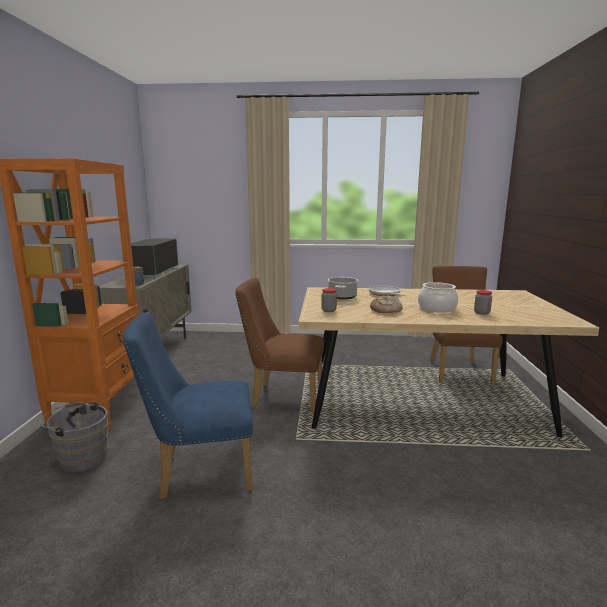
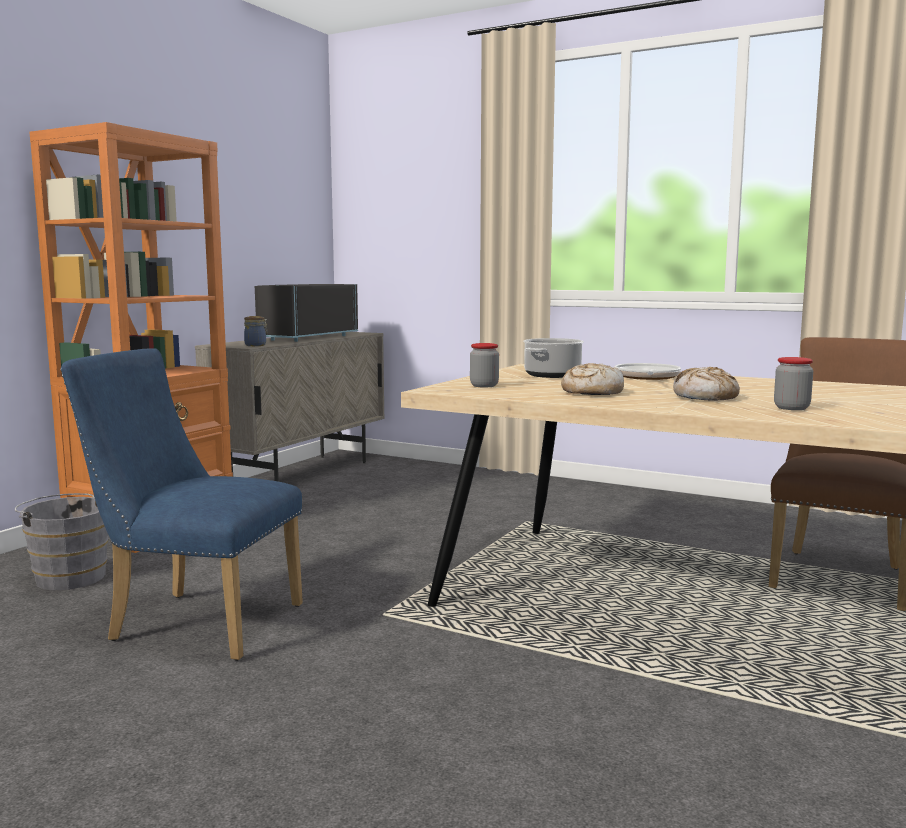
camera: 25 degrees right, 5 degrees down
(282, 397) = (428, 558): brown chair -> none
(437, 308) = (705, 397): cooking pot -> bread

